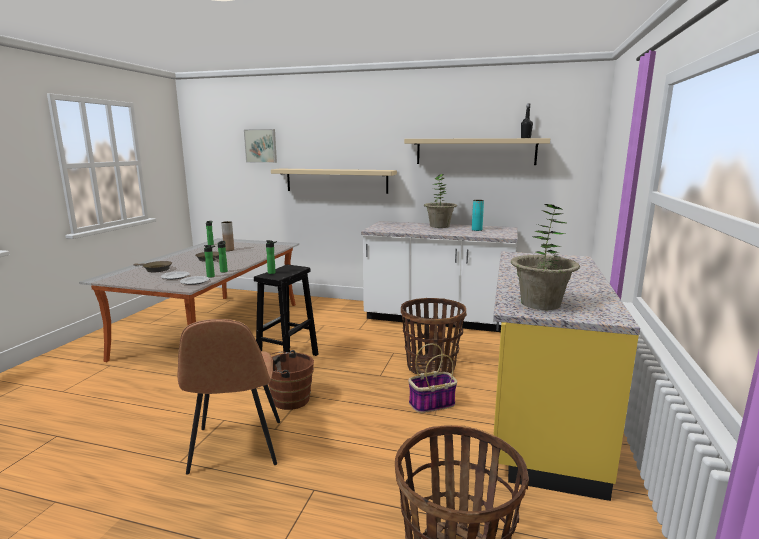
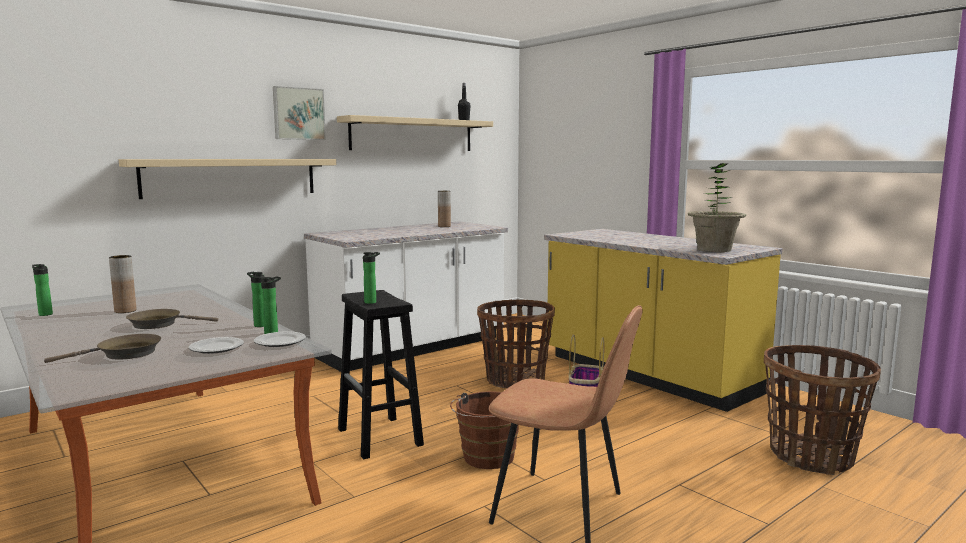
camera: 55 degrees left, 5 degrees down
(261, 146) = (73, 117): picture -> picture (298, 114)
(439, 226) = (397, 228): potted plant -> none
(476, 230) = (444, 226): turquoise vase -> brown vase

